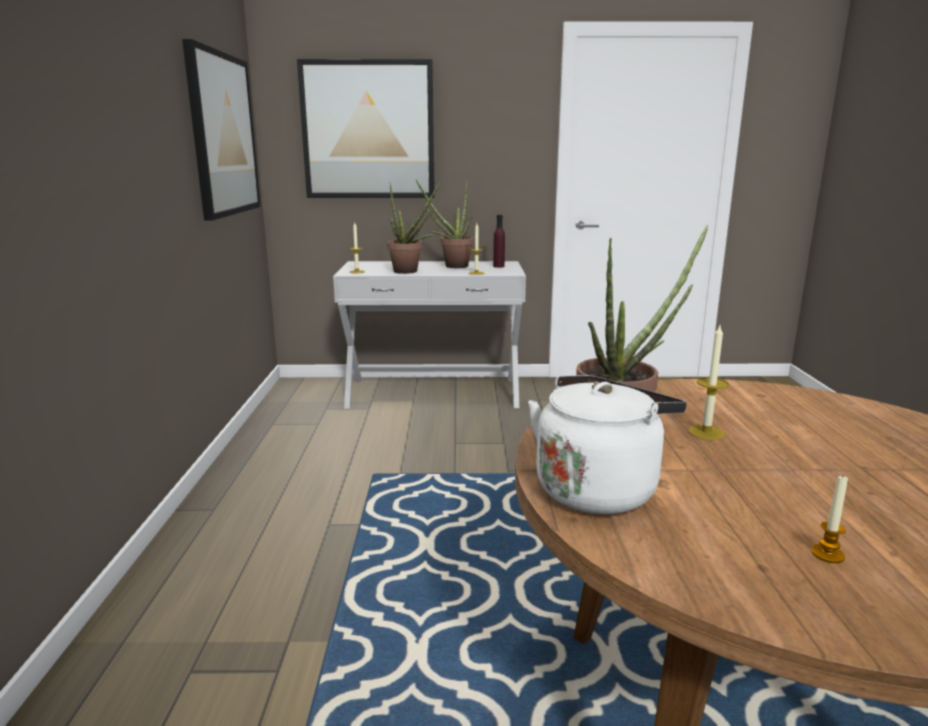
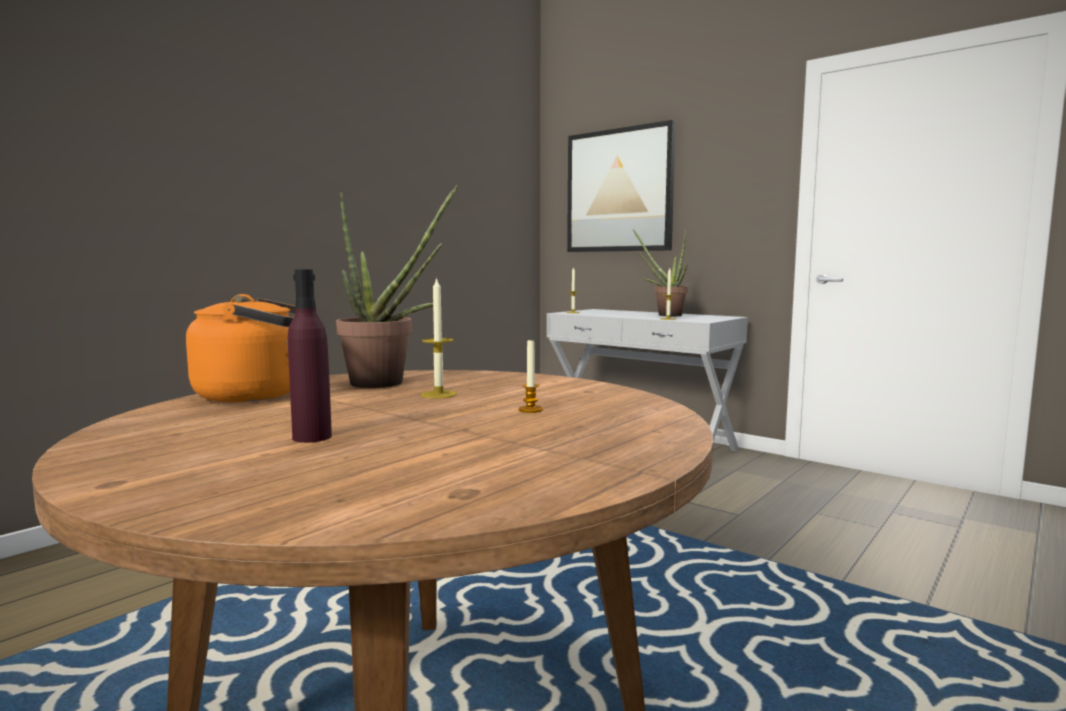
camera: 40 degrees right, 10 degrees down
(223, 135) = (480, 196): picture -> none
(410, 272) = (614, 315): potted plant -> none
(498, 266) = (709, 317): purple bottle -> purple bottle (312, 437)
(598, 488) = (257, 395): white kettle -> orange kettle
(827, 554) = (228, 441): candle -> candle (530, 410)

